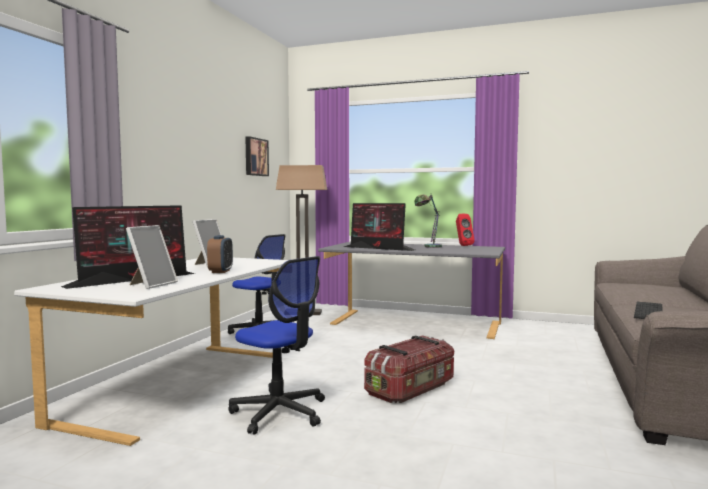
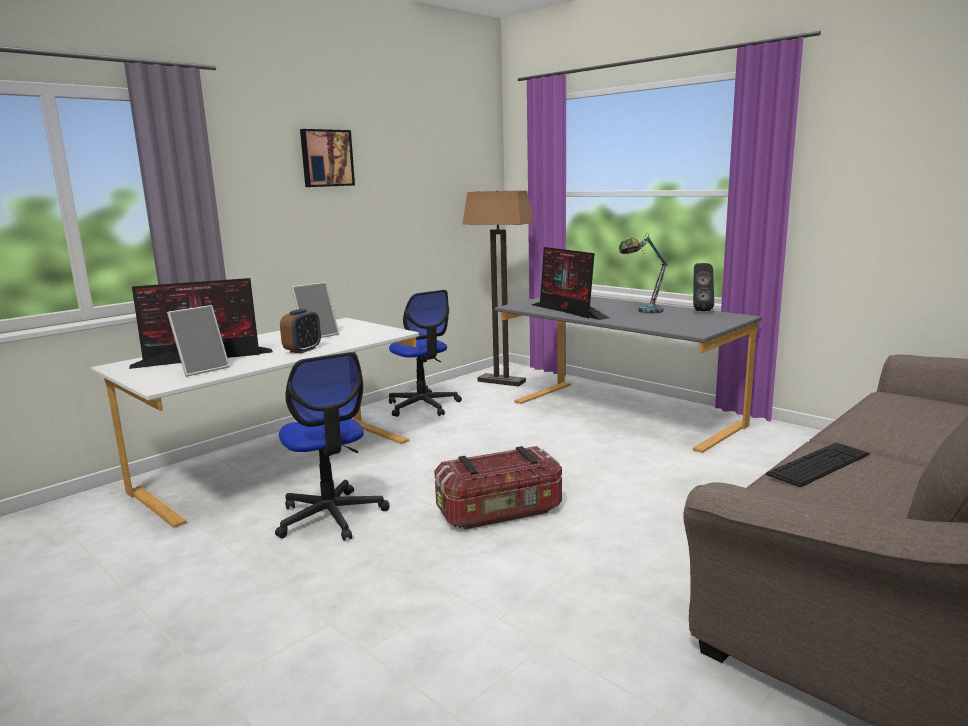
camera: 25 degrees right, 10 degrees up
(255, 157) = (438, 182): picture -> picture (326, 158)
(463, 245) = (700, 310): red speaker -> black speaker

